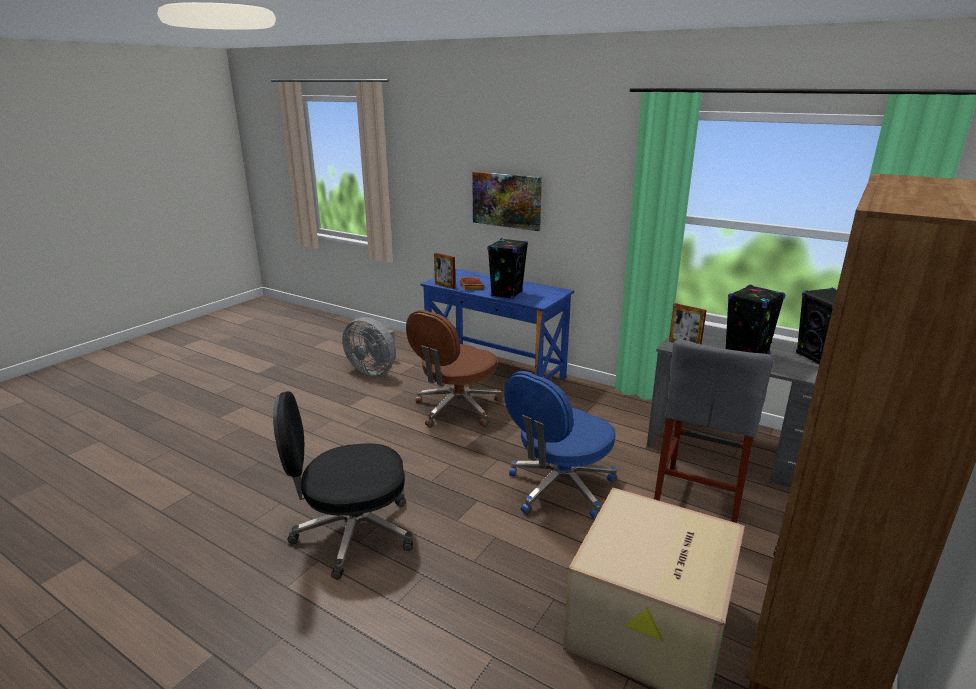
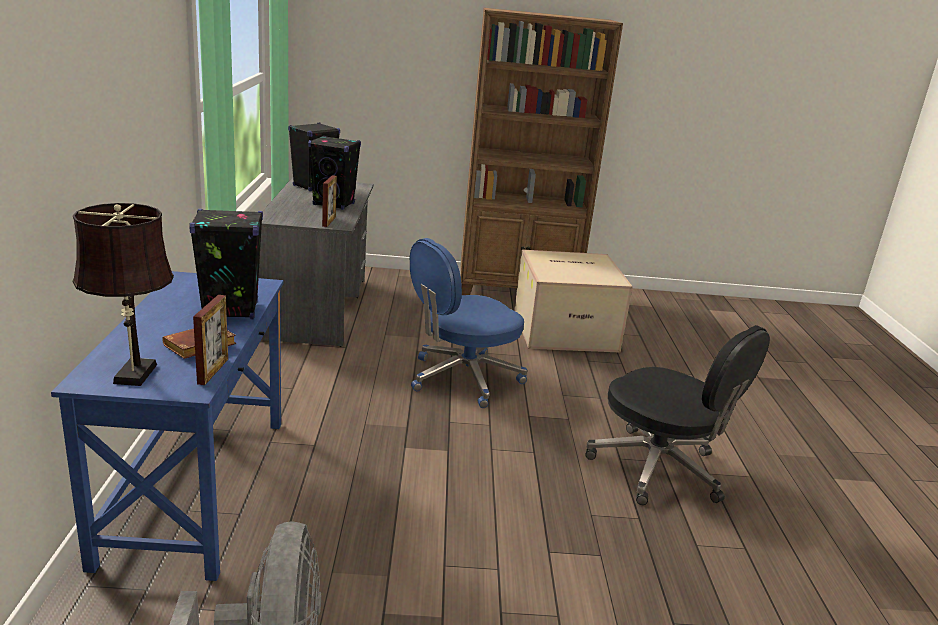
camera: 125 degrees left, 0 degrees up
(455, 276) = (133, 376): none -> brown table lamp
(456, 409) = (356, 488): brown office chair -> none
(507, 200) = (80, 166): picture -> none
(559, 489) = (462, 378): blue office chair -> blue office chair turned 135 degrees clockwise
(699, 499) = (409, 321): grey stool -> none

